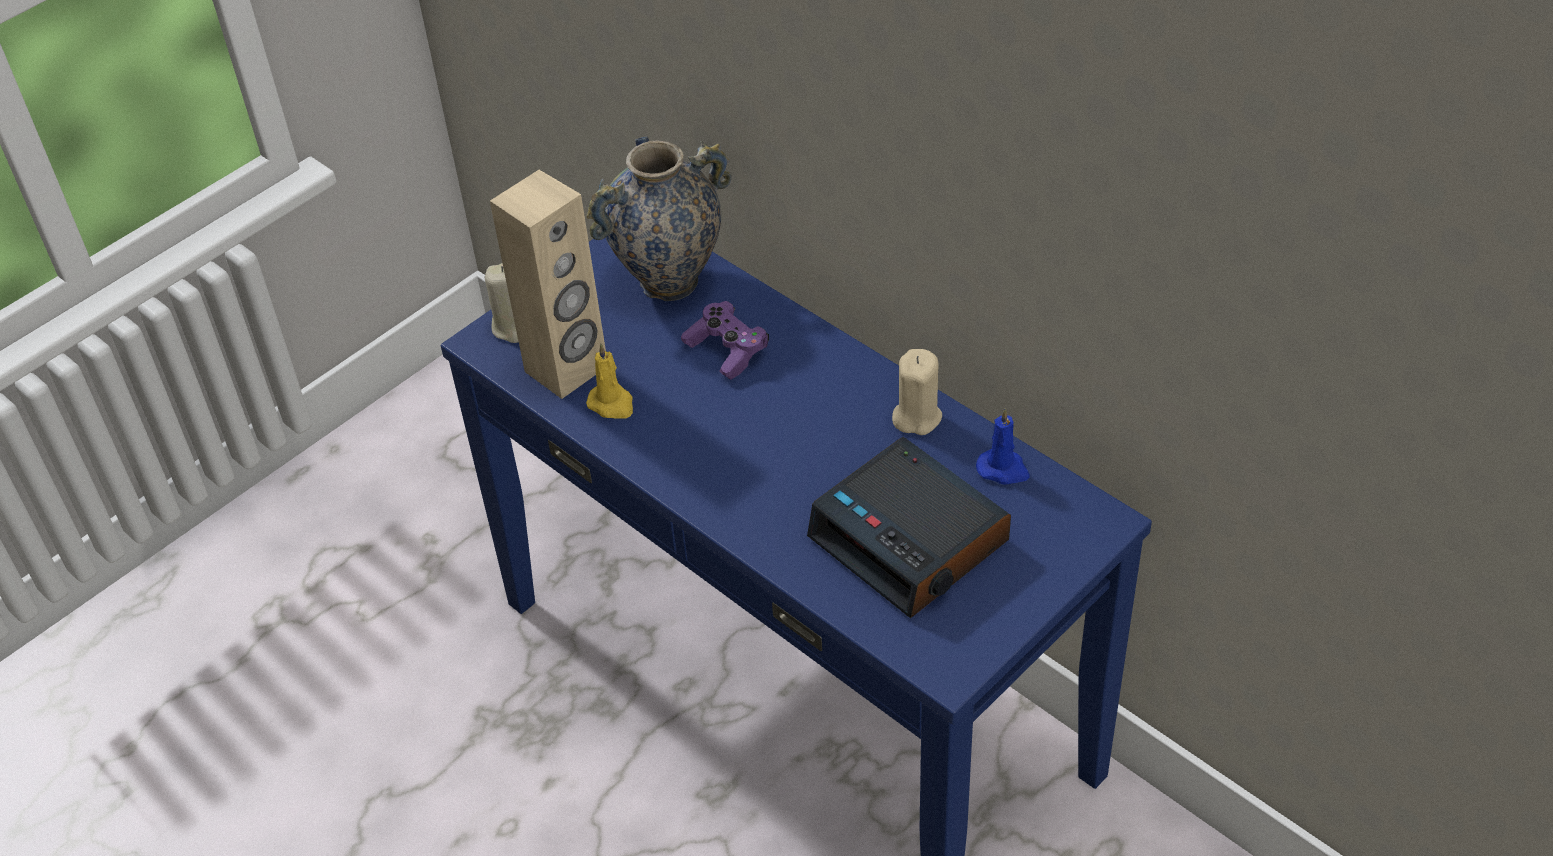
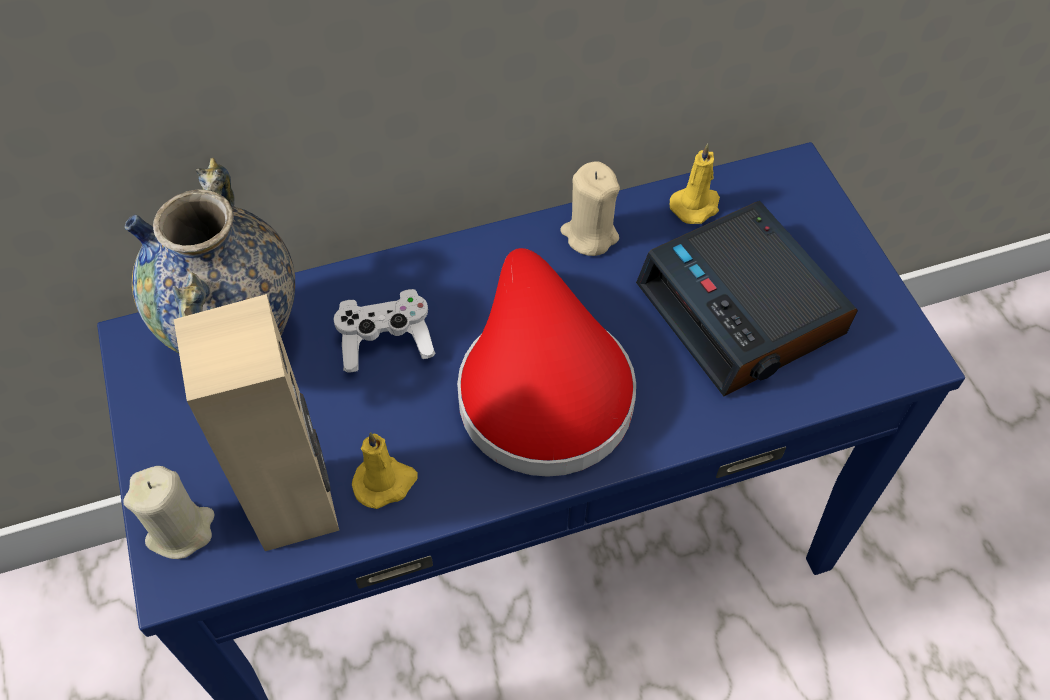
camera: 65 degrees left, 10 degrees up
(727, 350) = (386, 341): purple game controller -> white game controller
(748, 449) = (541, 386): none -> red hat
(911, 540) = (742, 311): alarm clock -> alarm clock turned 75 degrees clockwise
(1003, 469) = (696, 205): blue candle -> yellow candle

